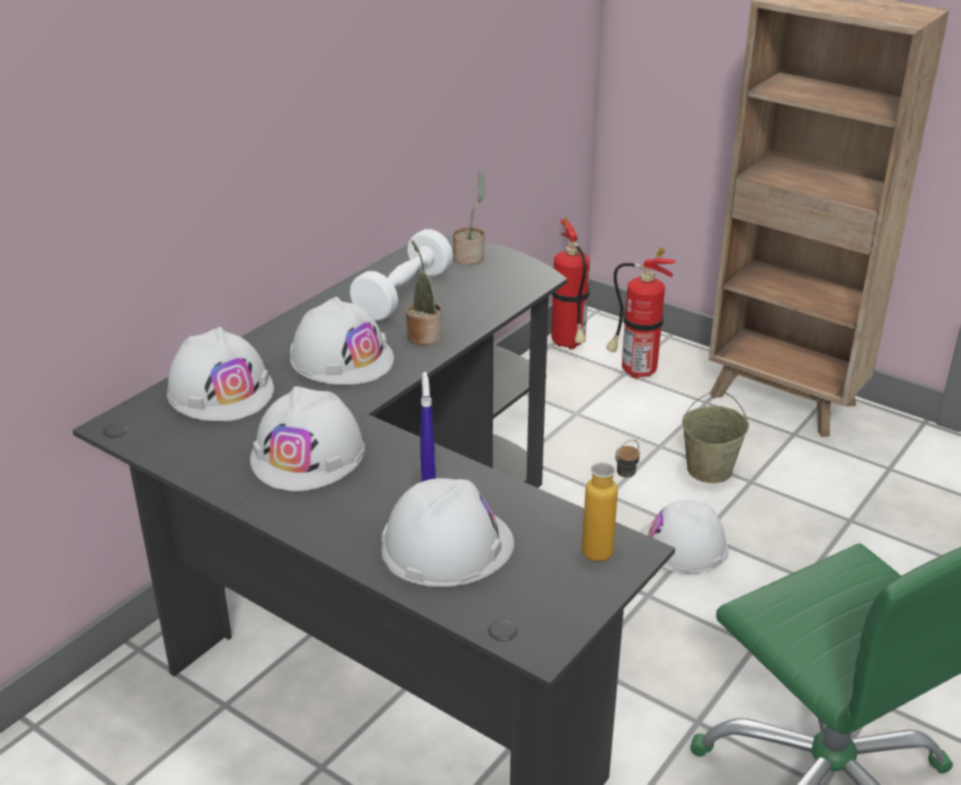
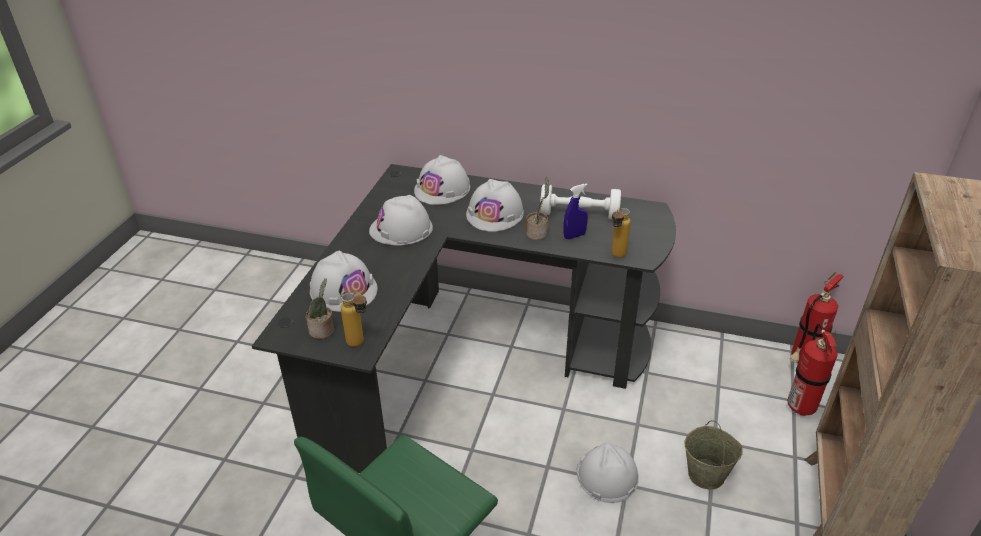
camera: 70 degrees right, 5 degrees up
(428, 478) = (397, 270): blue spray bottle -> blue spray bottle (574, 236)
(470, 257) = (647, 226): potted plant -> potted plant (323, 331)
(523, 294) = (616, 257): none -> bottle

